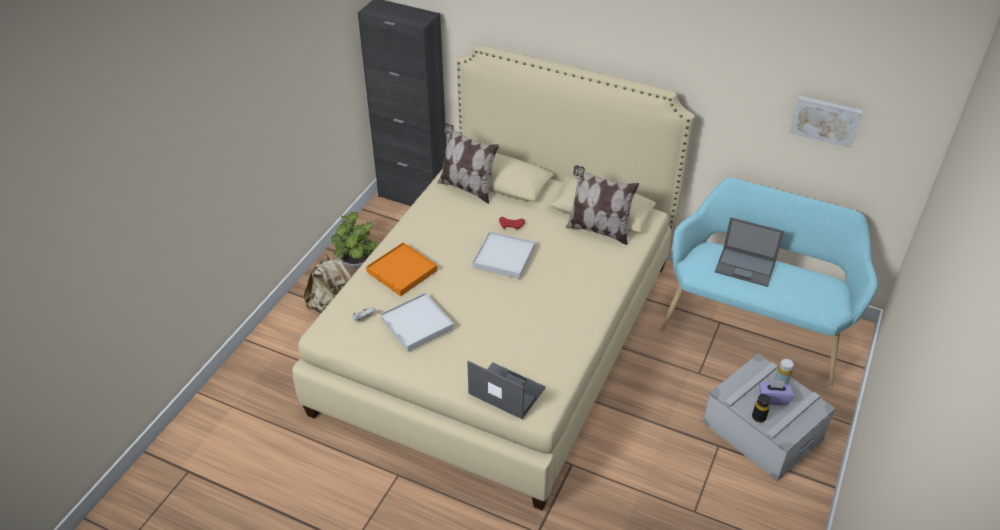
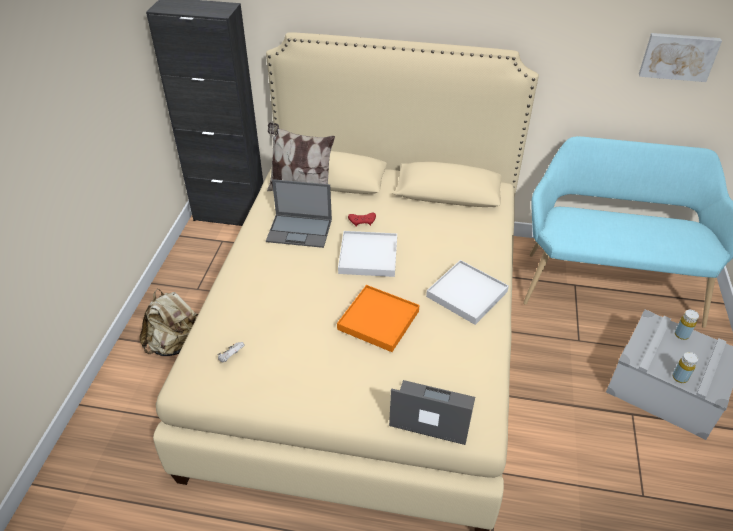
camera: 15 degrees left, 0 degrees up
(357, 264) = (190, 294): potted plant -> none
(402, 271) = (259, 292): orange tray -> orange tray (378, 320)
(417, 324) = (298, 351): white tray -> white tray (466, 294)
(598, 229) = (454, 211): pillow -> none
(746, 267) = (607, 223): laptop -> laptop (300, 230)
(758, 417) = (679, 377): black bottle -> yellow bottle
(773, 398) = (683, 354): purple tissue box -> none

